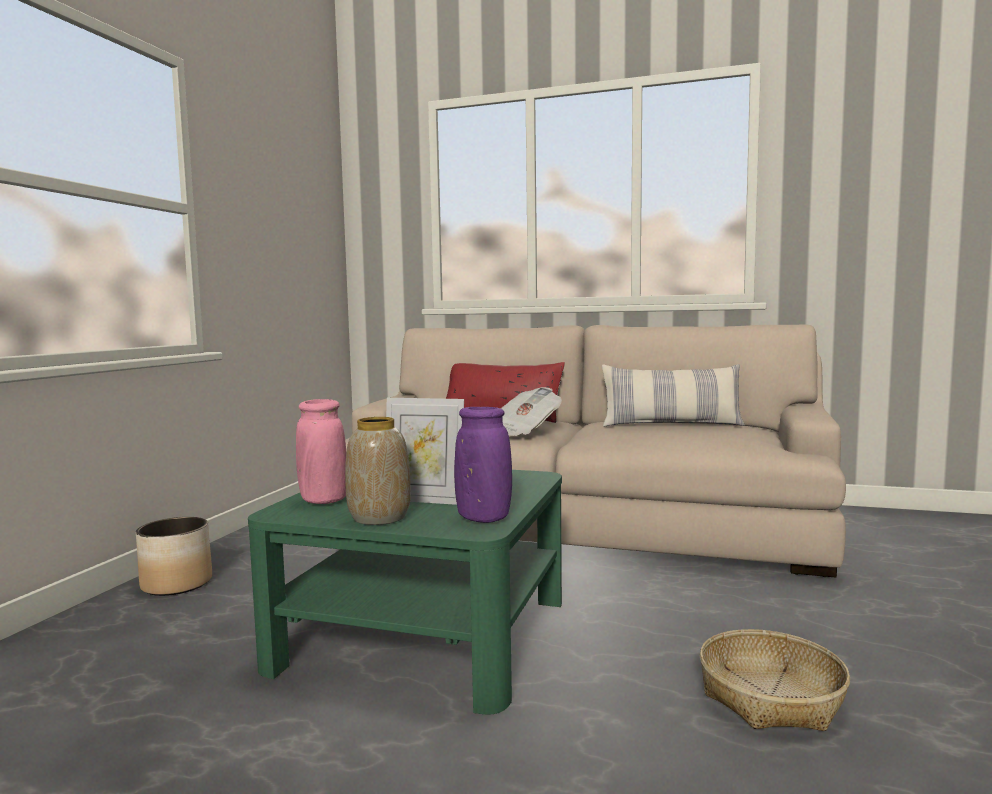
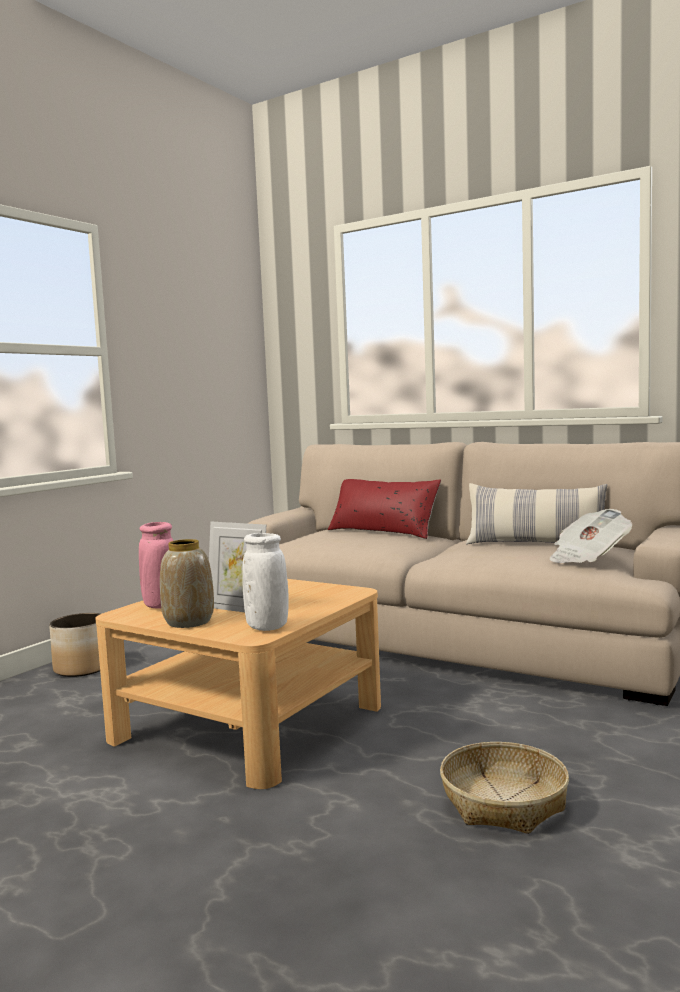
camera: 15 degrees right, 0 degrees up
(426, 632) = (250, 722): green coffee table -> beige coffee table
(484, 518) = (267, 627): purple vase -> white vase
(523, 432) = (387, 548): newspaper -> newspaper (587, 558)

